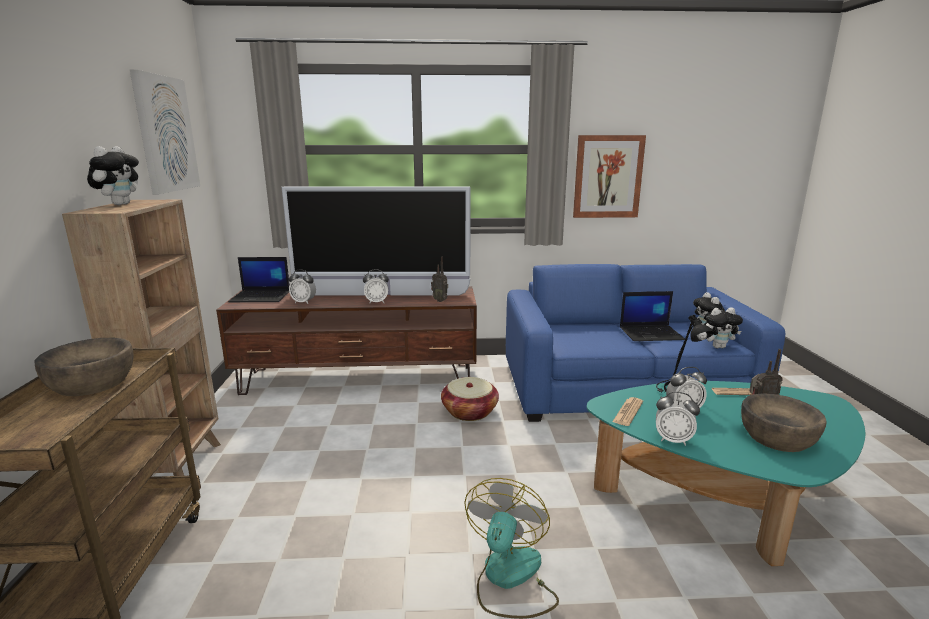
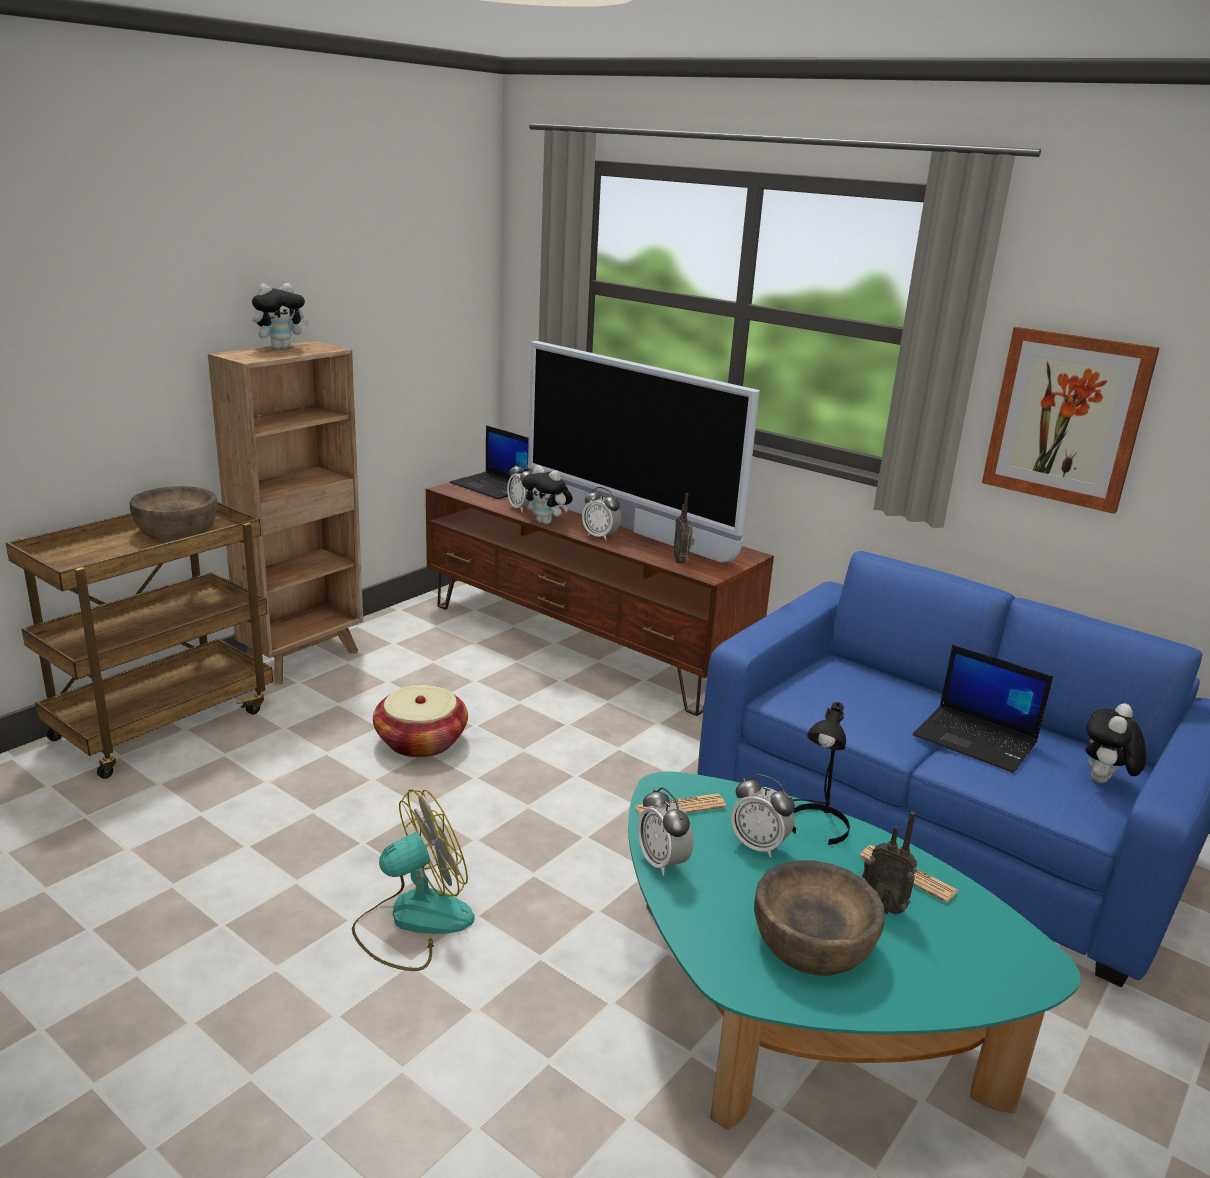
camera: 40 degrees right, 5 degrees up
(165, 134) = (401, 257): picture -> none
(469, 412) = (650, 742): basket -> basket (421, 742)
(718, 347) = (1053, 809): plush toy -> plush toy (547, 522)

